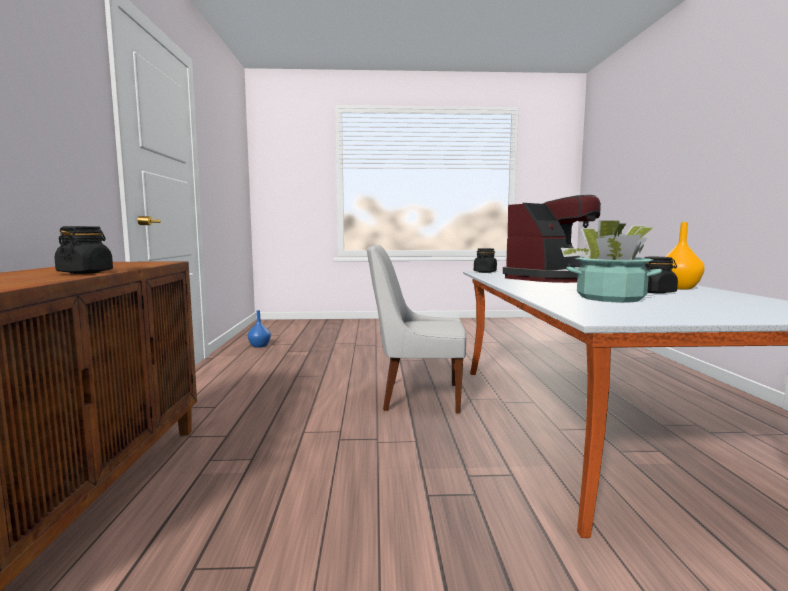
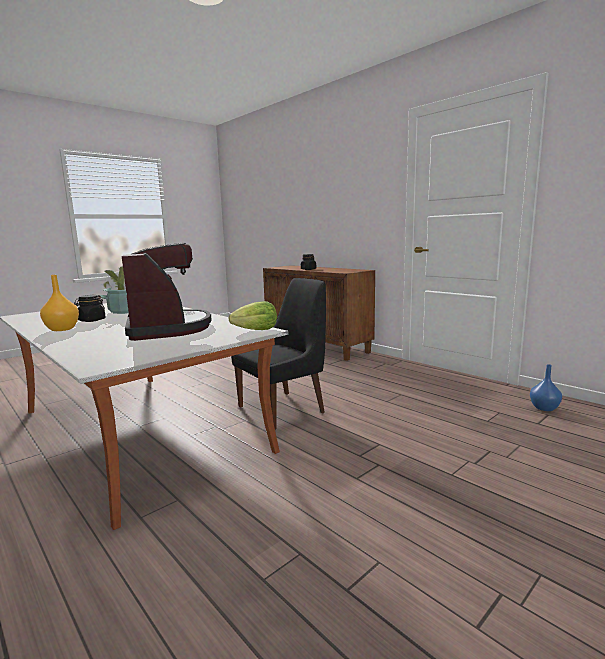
camera: 140 degrees right, 5 degrees up
(417, 397) = (284, 409): white chair -> black chair
(485, 272) = (256, 330): black jar -> lettuce
(554, 278) = (168, 328): coffee machine -> coffee machine turned 150 degrees clockwise

